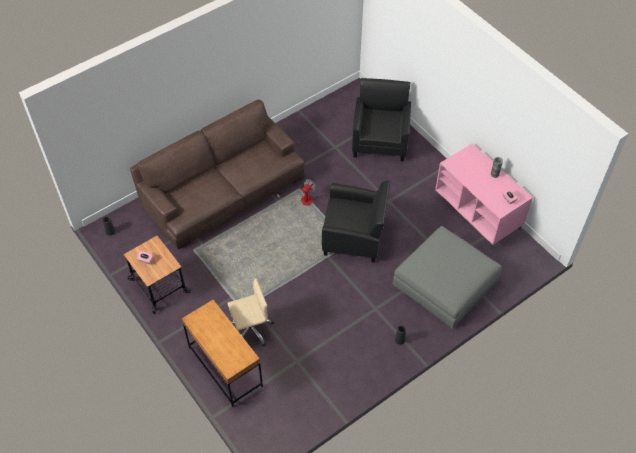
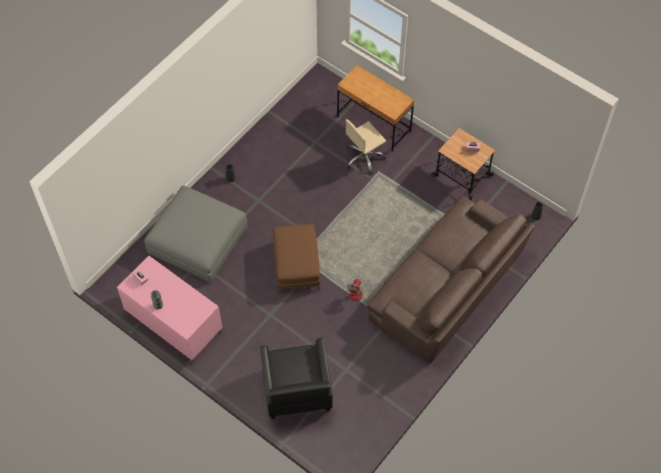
camera: 165 degrees right, 5 degrees up
(354, 237) = (296, 265): black armchair -> brown ottoman

